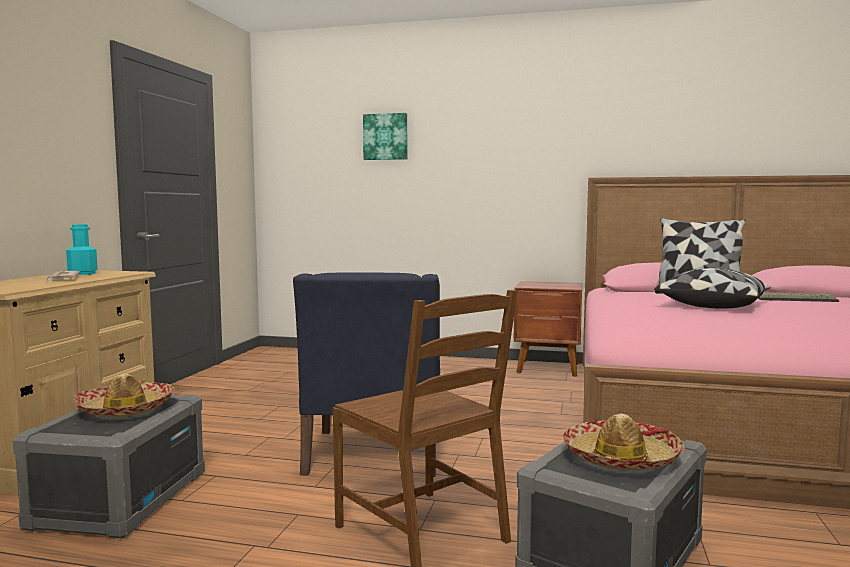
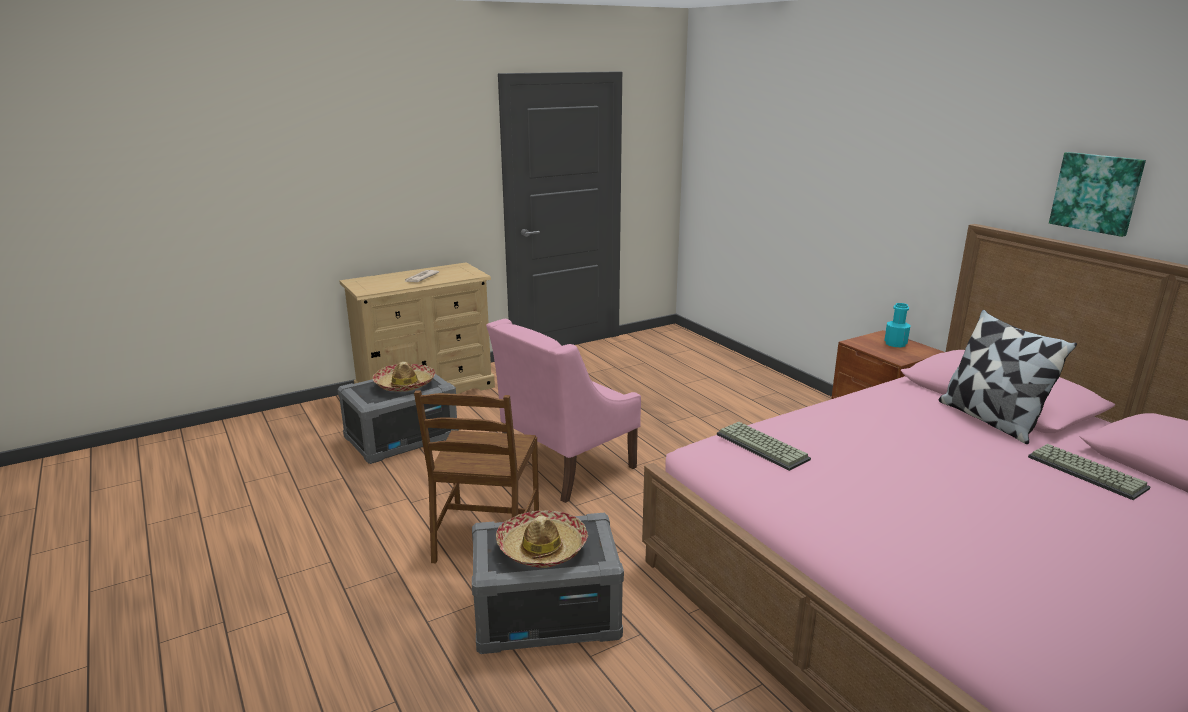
camera: 45 degrees right, 15 degrees up
(82, 273) = (448, 270): turquoise bottle -> turquoise bottle (895, 344)
(373, 453) = (565, 465): blue armchair -> pink armchair
(385, 137) = (782, 136): picture -> picture (1096, 193)
(656, 322) = (764, 447): none -> keyboard
(712, 305) = (919, 445): pillow -> none

